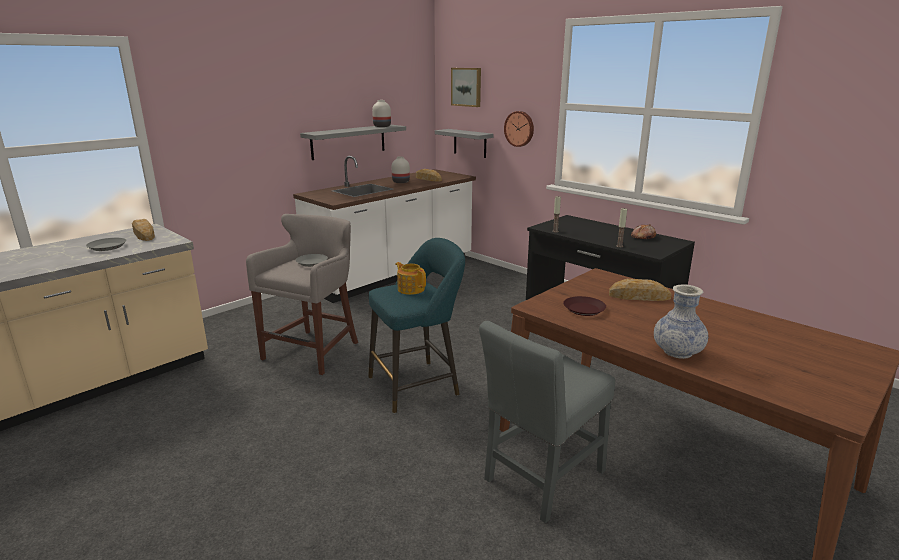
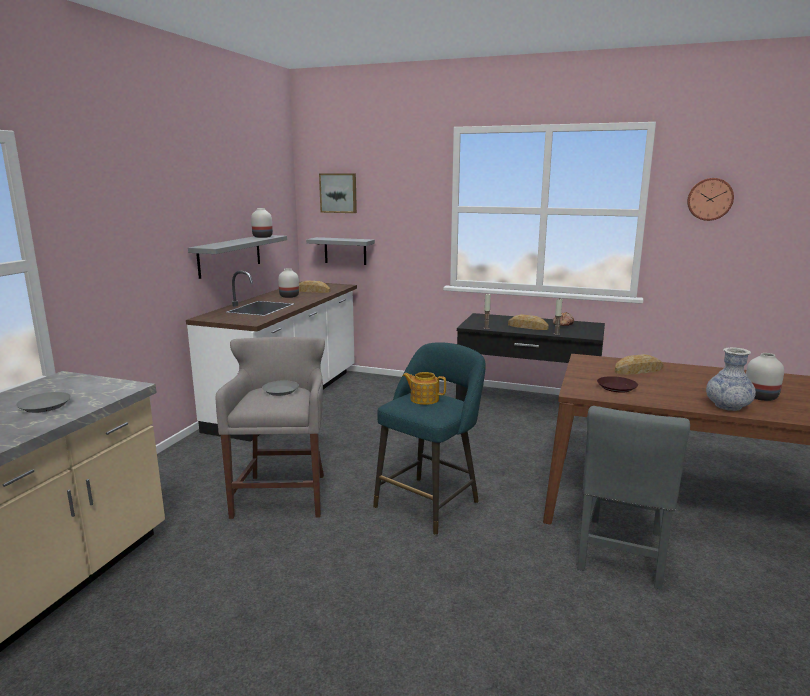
camera: 25 degrees left, 5 degrees down
(144, 234) = (71, 385): bread -> bread (527, 327)
(519, 128) = (406, 233): wall clock -> wall clock (709, 199)
(738, 350) = (761, 397): none -> white vase

